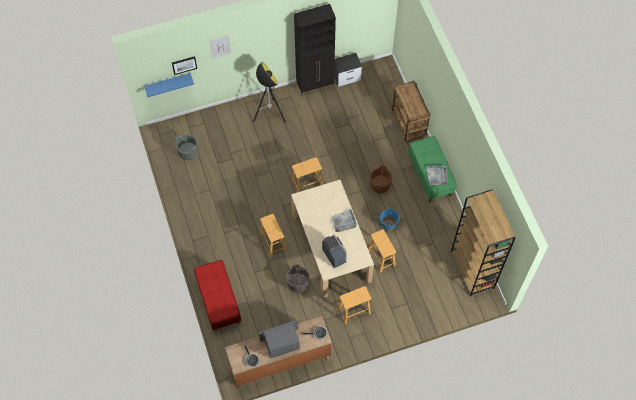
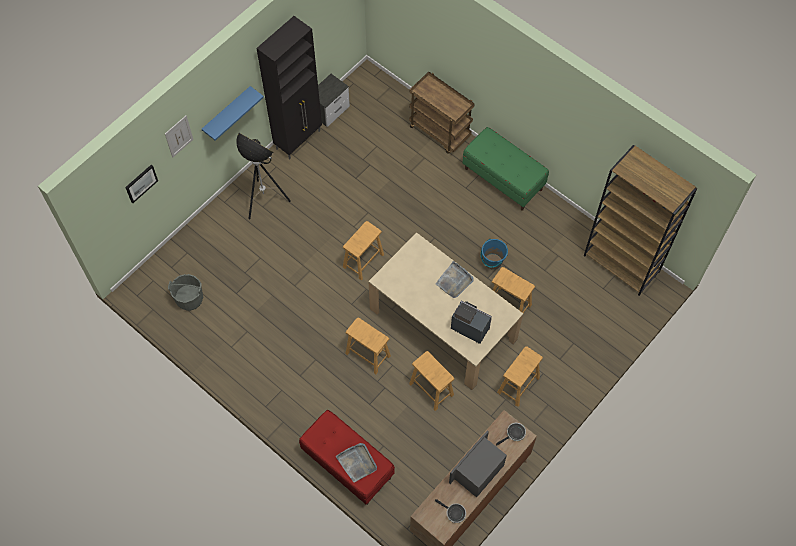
camera: 30 degrees left, 0 degrees up
(168, 83) = (126, 219): blue shelf -> blue shelf (227, 112)
(298, 284) = (431, 389): grey bucket -> brown stool
(380, 185) = (452, 219): brown bucket -> none
(437, 175) = (521, 172): grey tray -> grey tray (357, 462)

